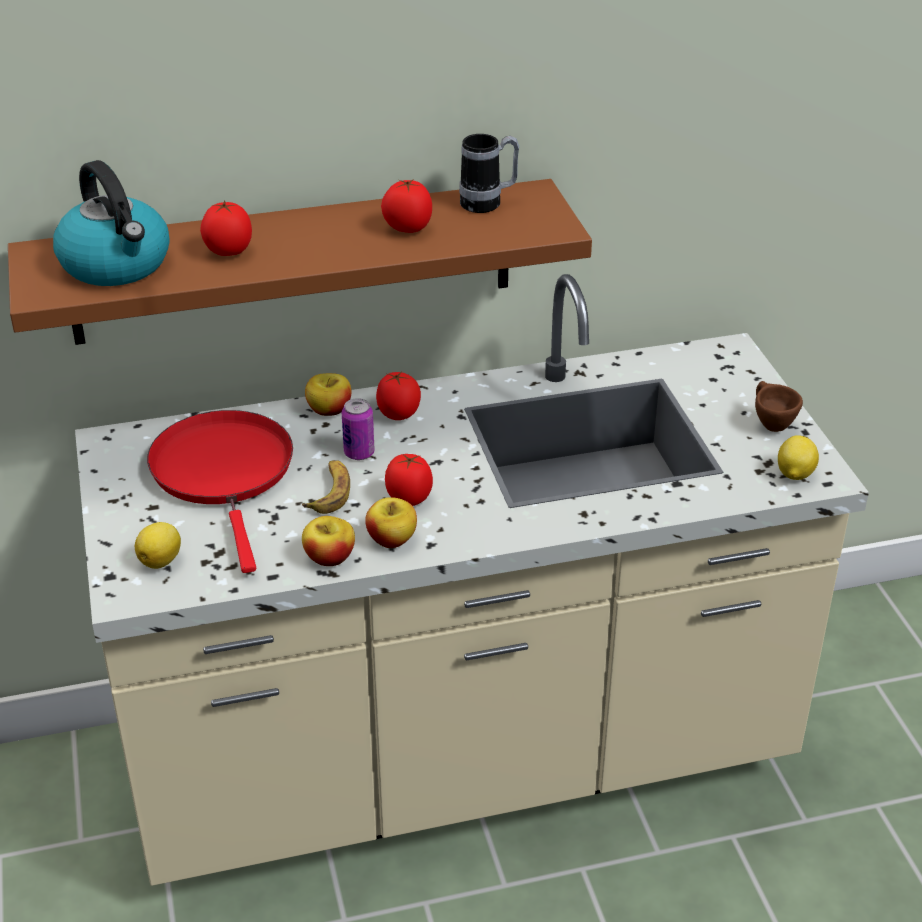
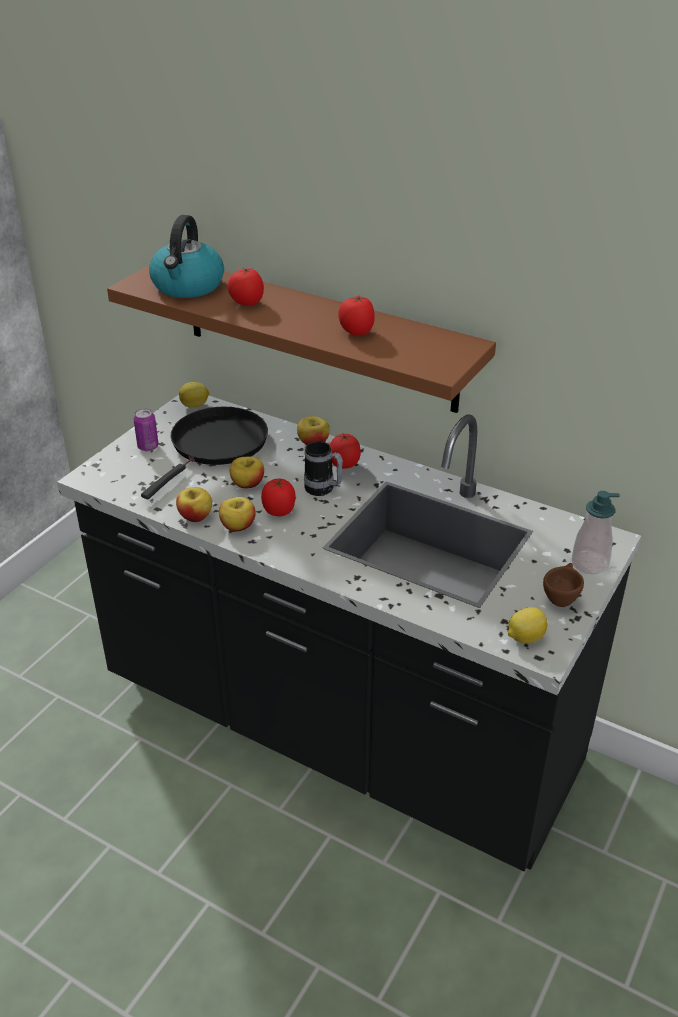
camera: 45 degrees right, 0 degrees up
(161, 560) = (125, 470): lemon -> lemon (195, 405)
(225, 473) = (216, 446): red frying pan -> black frying pan
(329, 492) = (247, 484): banana -> apple
(359, 453) = (293, 473): can -> can (148, 446)
(461, 762) = (339, 728): beige counter -> black counter
(488, 203) = (429, 339): mug -> mug (323, 490)
(746, 380) = (589, 563): none -> soap dispenser

